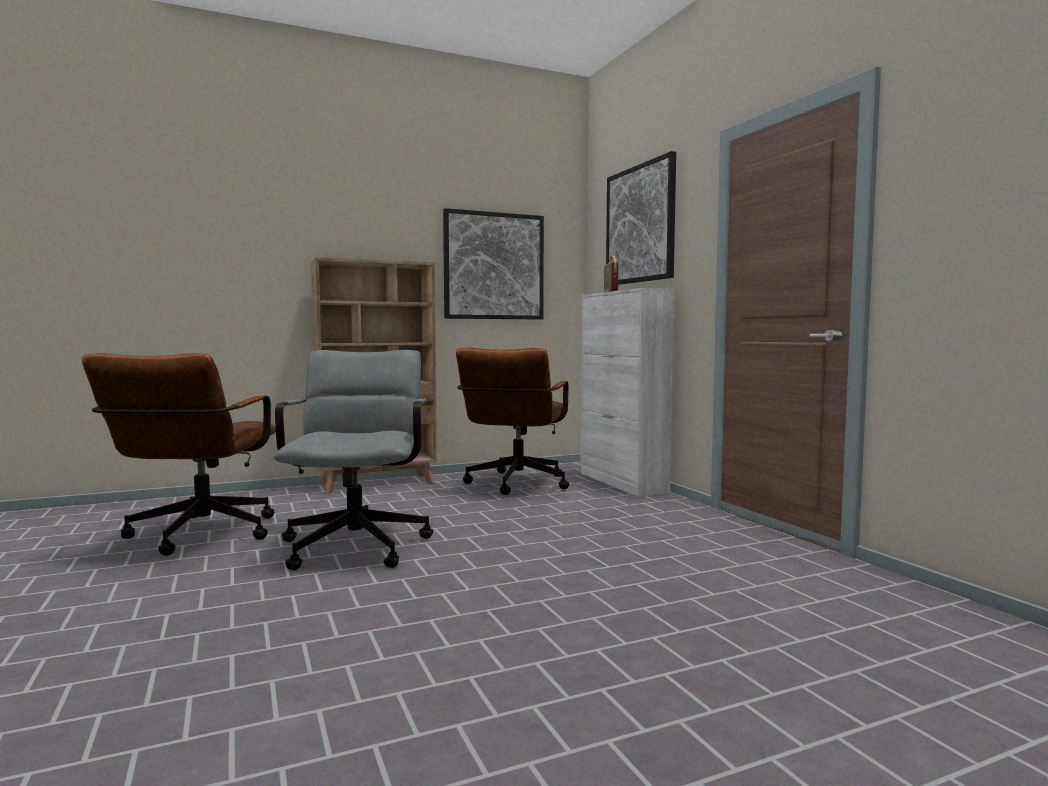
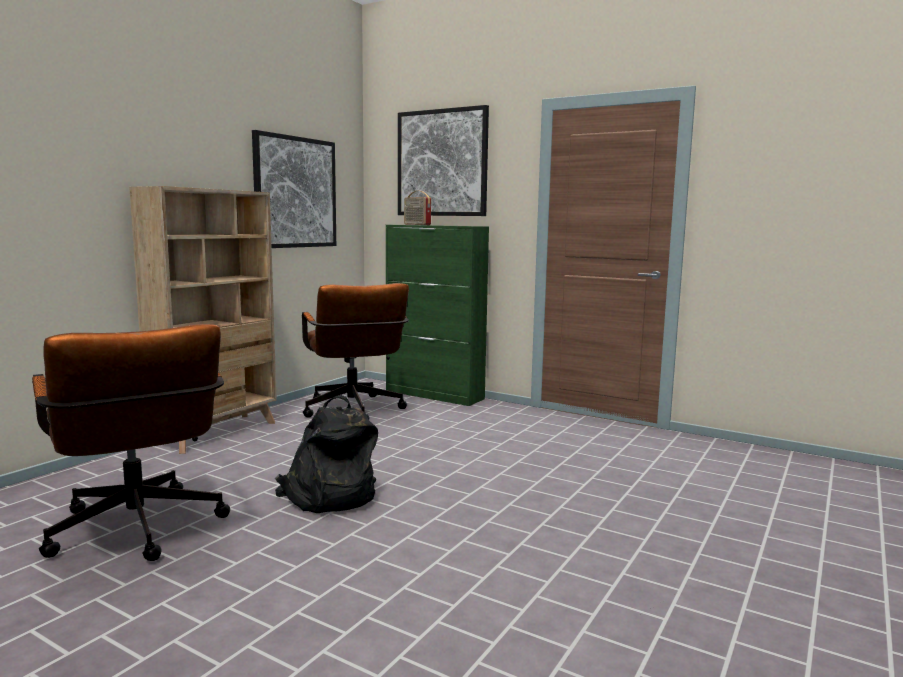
camera: 35 degrees left, 5 degrees up
(358, 543) = (329, 496): grey office chair -> black backpack
(622, 482) = (434, 395): white cabinet -> green cabinet

